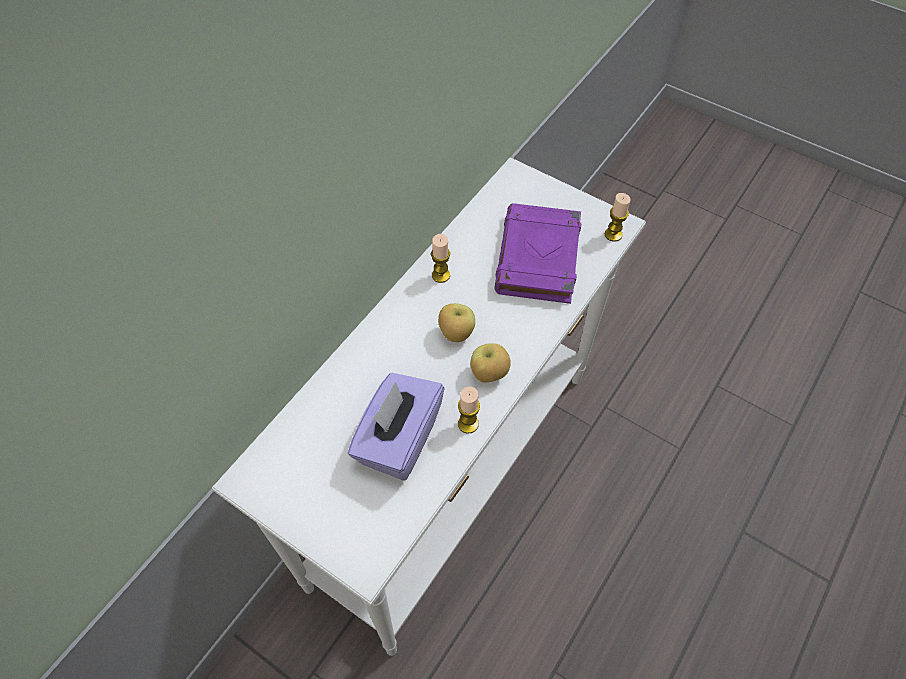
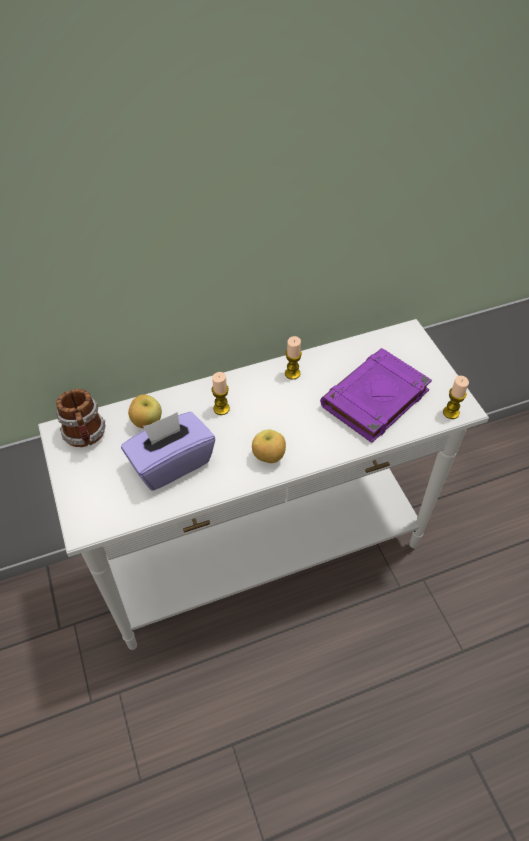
camera: 35 degrees right, 5 degrees down
(281, 467) = (86, 436): none -> mug
(456, 334) = (269, 417): apple -> apple (147, 422)
(468, 424) = (225, 481): candle -> candle (221, 408)

